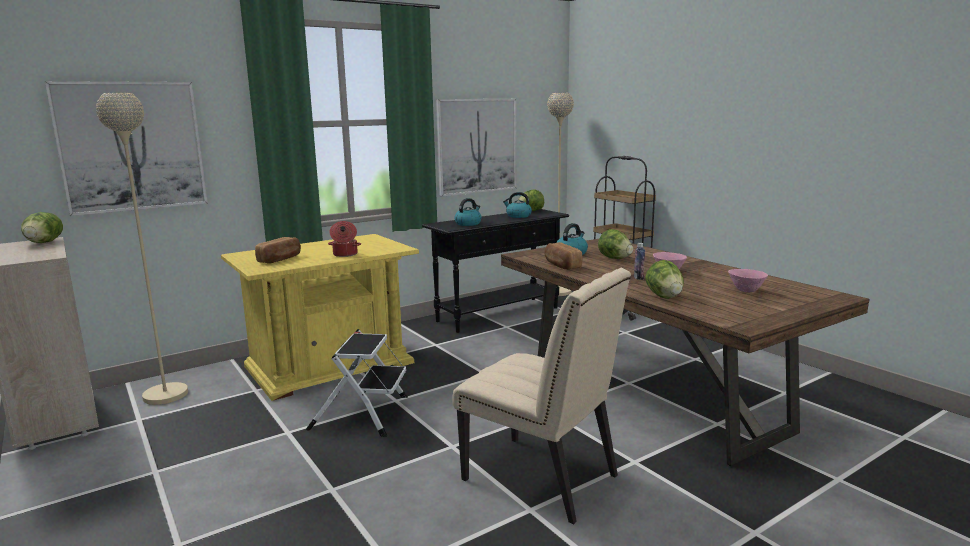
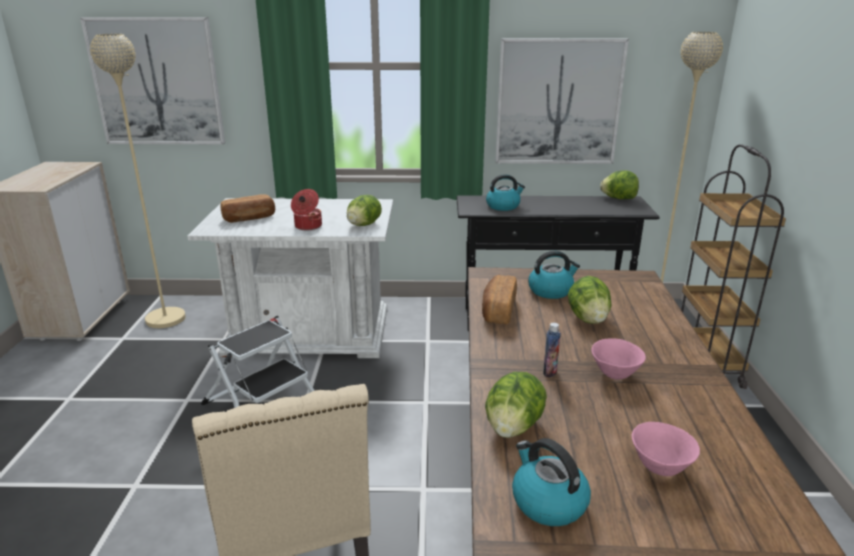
camera: 35 degrees right, 10 degrees up
(44, 243) = (75, 167): lettuce -> lettuce (363, 225)
(330, 365) = (309, 331): yellow cabinet -> white cabinet
(518, 216) = (585, 205): kettle -> kettle (547, 502)

